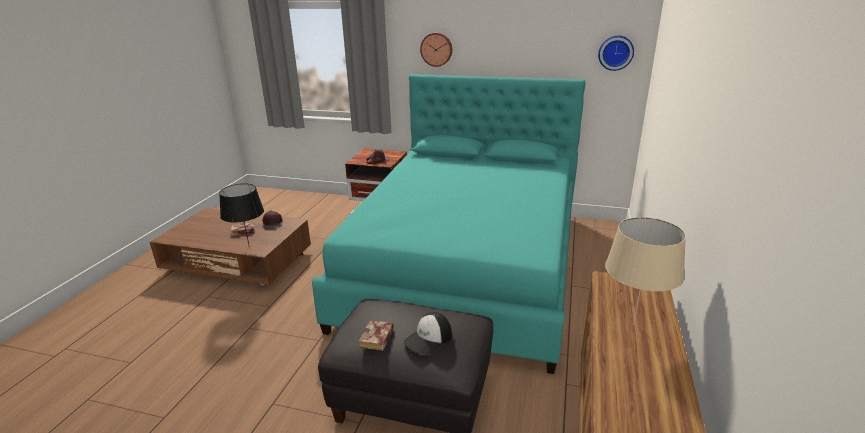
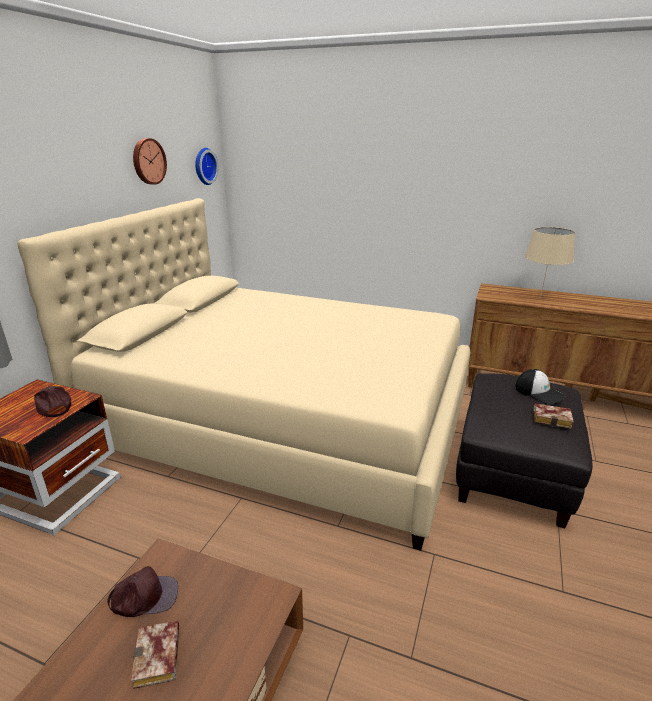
camera: 85 degrees left, 0 degrees up
(248, 246) = (245, 626): black table lamp -> none
(436, 49) = (37, 189): wall clock -> wall clock (148, 161)
(467, 265) = (284, 421): turquoise bed -> beige bed

